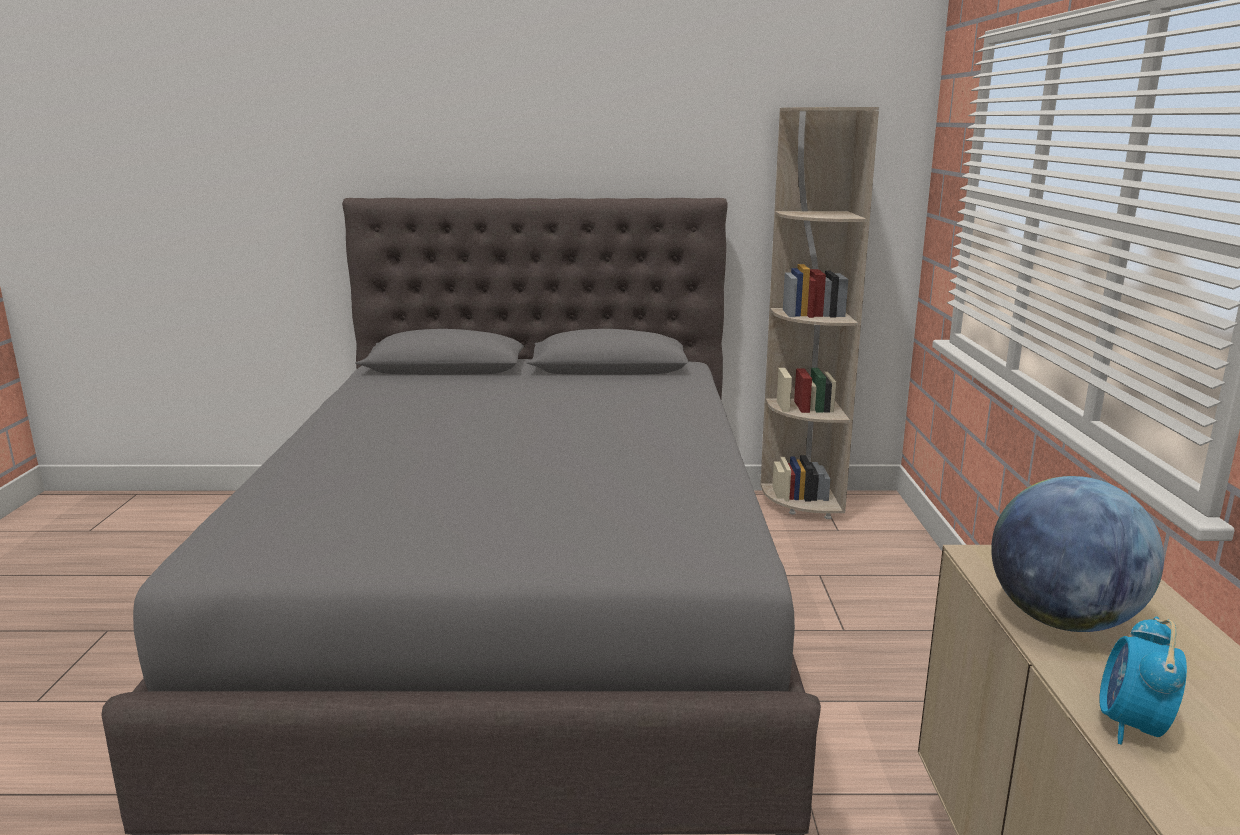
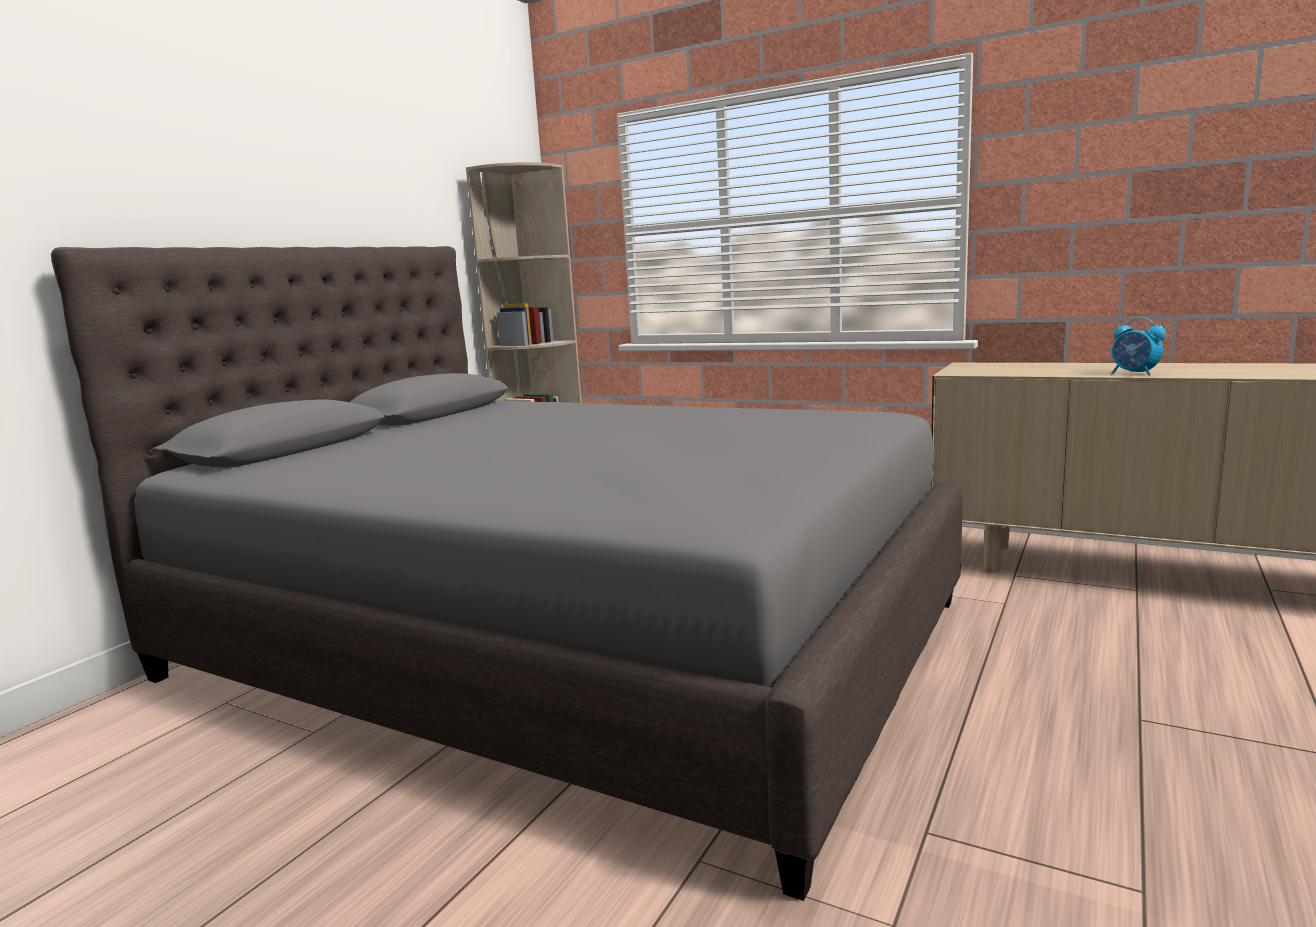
camera: 60 degrees left, 5 degrees down
(1062, 620) = (1033, 371): globe -> none

